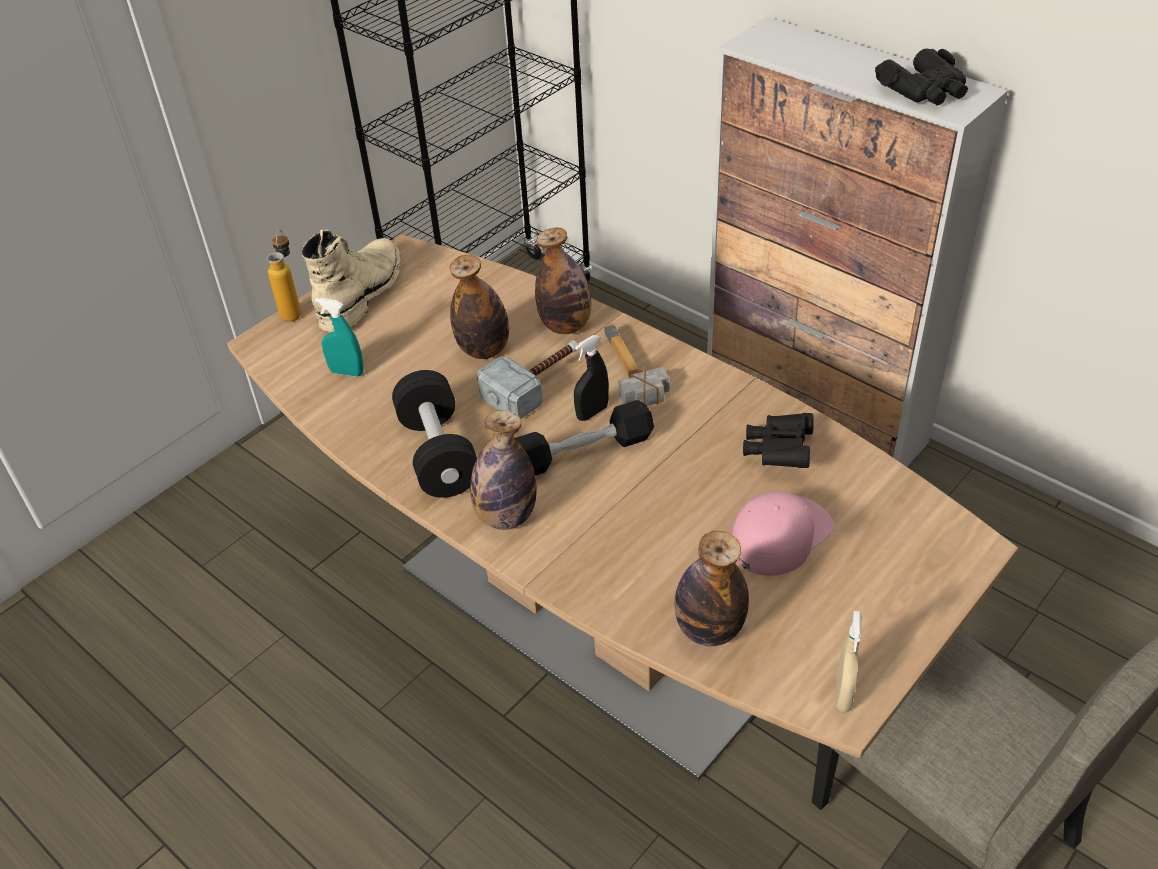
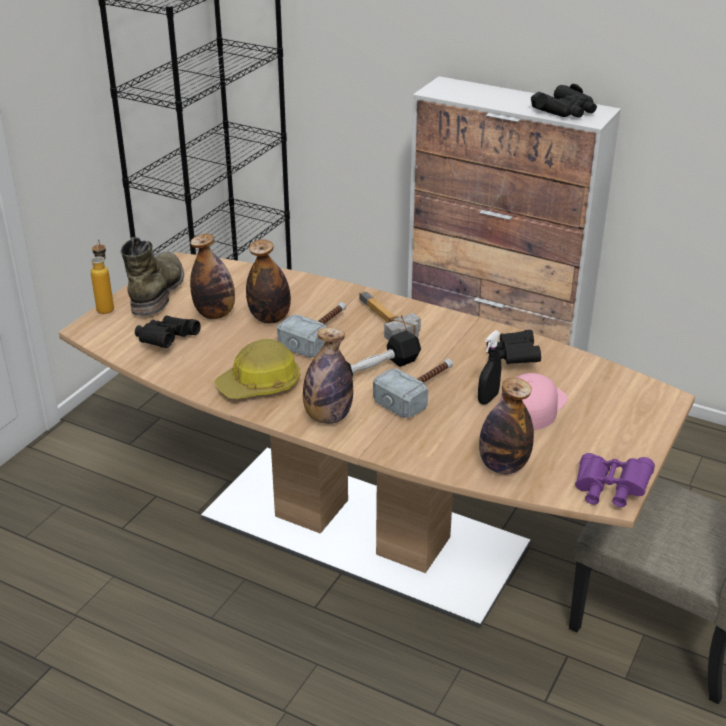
camera: 15 degrees left, 10 degrees down
(347, 372) = (166, 341): turquoise spray bottle -> black binoculars
(362, 292) = (158, 290): beige boot -> green boot
(438, 454) = (260, 385): black dumbbell -> hard hat
(566, 325) = (327, 298): bottle -> bottle (215, 314)
(592, 412) = (368, 348): black spray bottle -> black spray bottle (488, 398)
(636, 492) = (419, 392): none -> hammer
(843, 694) = (609, 491): beige spray bottle -> purple binoculars

